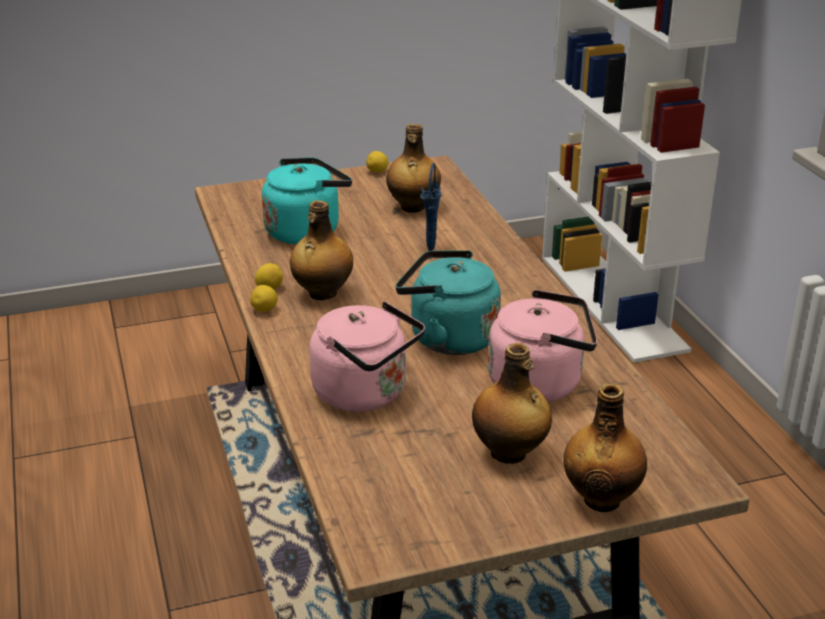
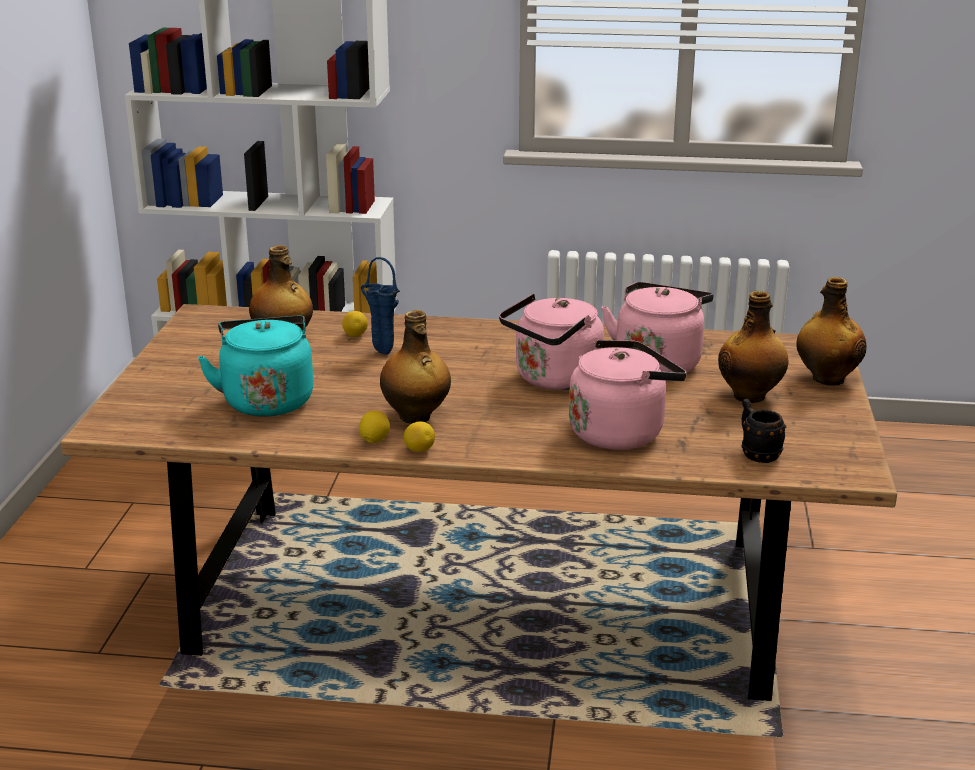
camera: 65 degrees left, 5 degrees down
(376, 479) = (756, 453): none -> black mug
(377, 172) = (174, 340): lemon -> lemon (355, 335)
(448, 338) = (555, 380): turquoise kettle -> pink kettle

